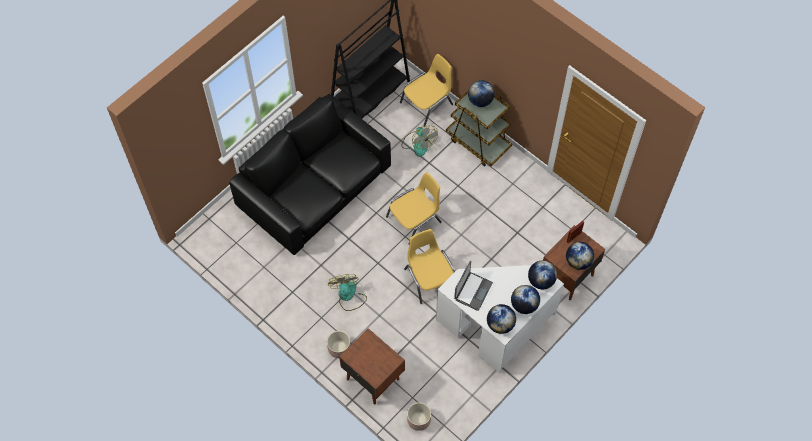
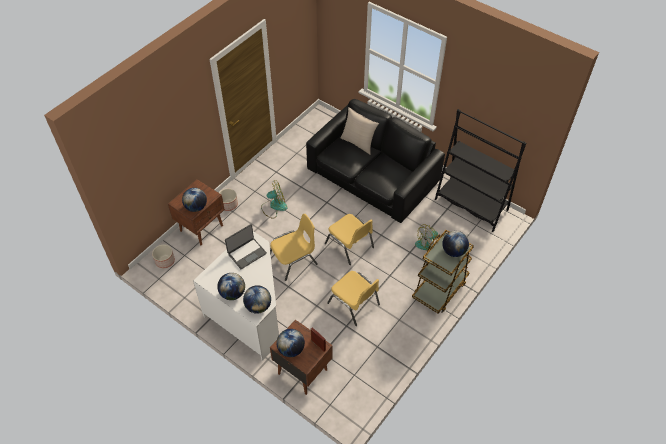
camera: 85 degrees right, 10 degrees down
(287, 183) = (358, 143): none -> beige pillow
(427, 103) = (473, 247): yellow chair -> yellow chair (354, 304)
(472, 291) = (247, 253): laptop -> laptop turned 60 degrees counterclockwise
(500, 324) = (213, 275): globe -> globe (196, 207)

